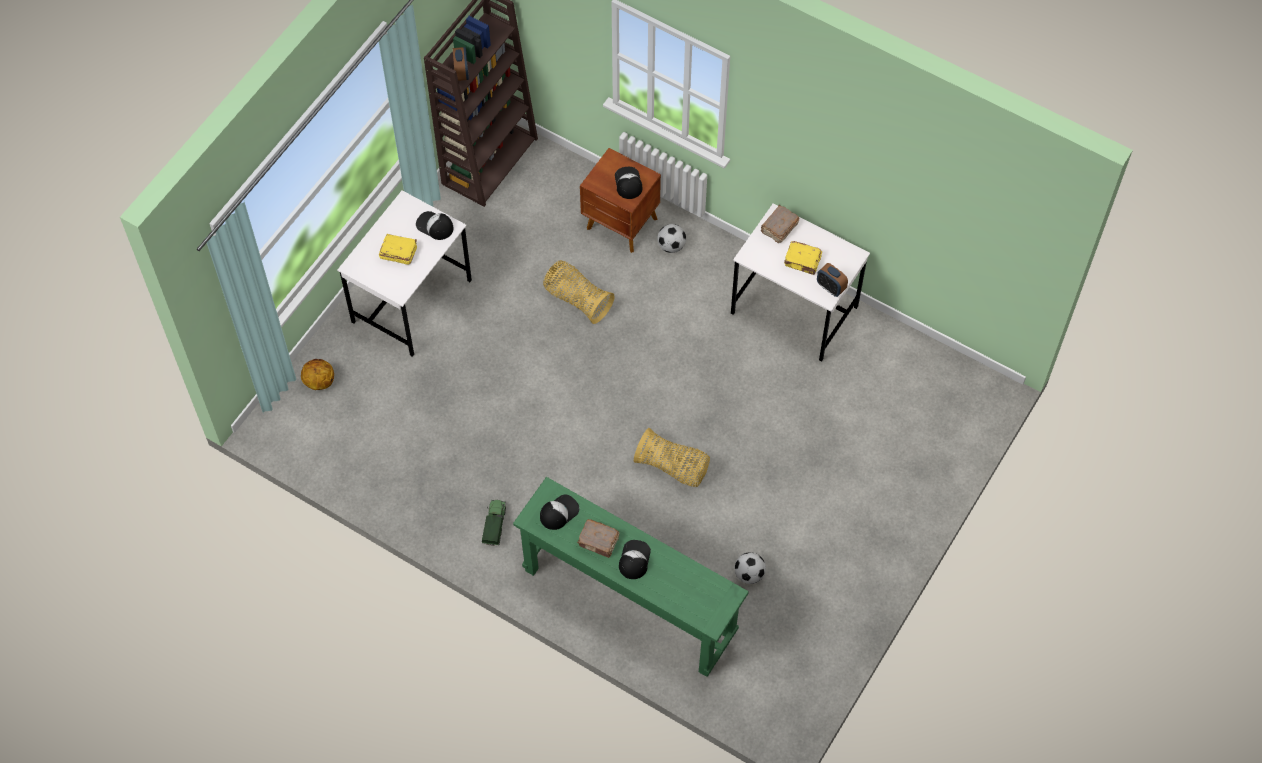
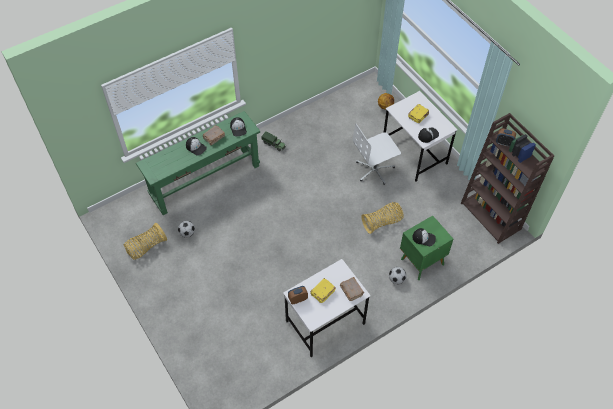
camera: 115 degrees right, 5 degrees down
(475, 347) = (374, 170): none -> white office chair
(622, 225) = (421, 261): brown nightstand -> green nightstand
(673, 467) = (262, 225): basket -> basket (146, 247)

